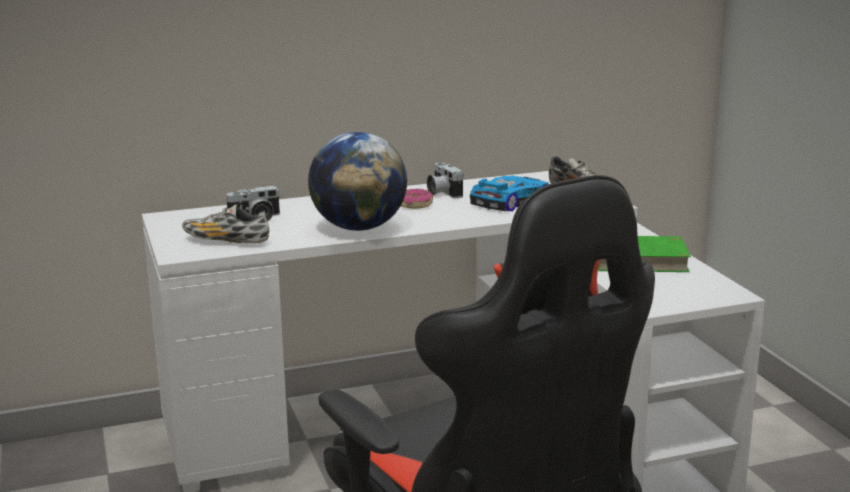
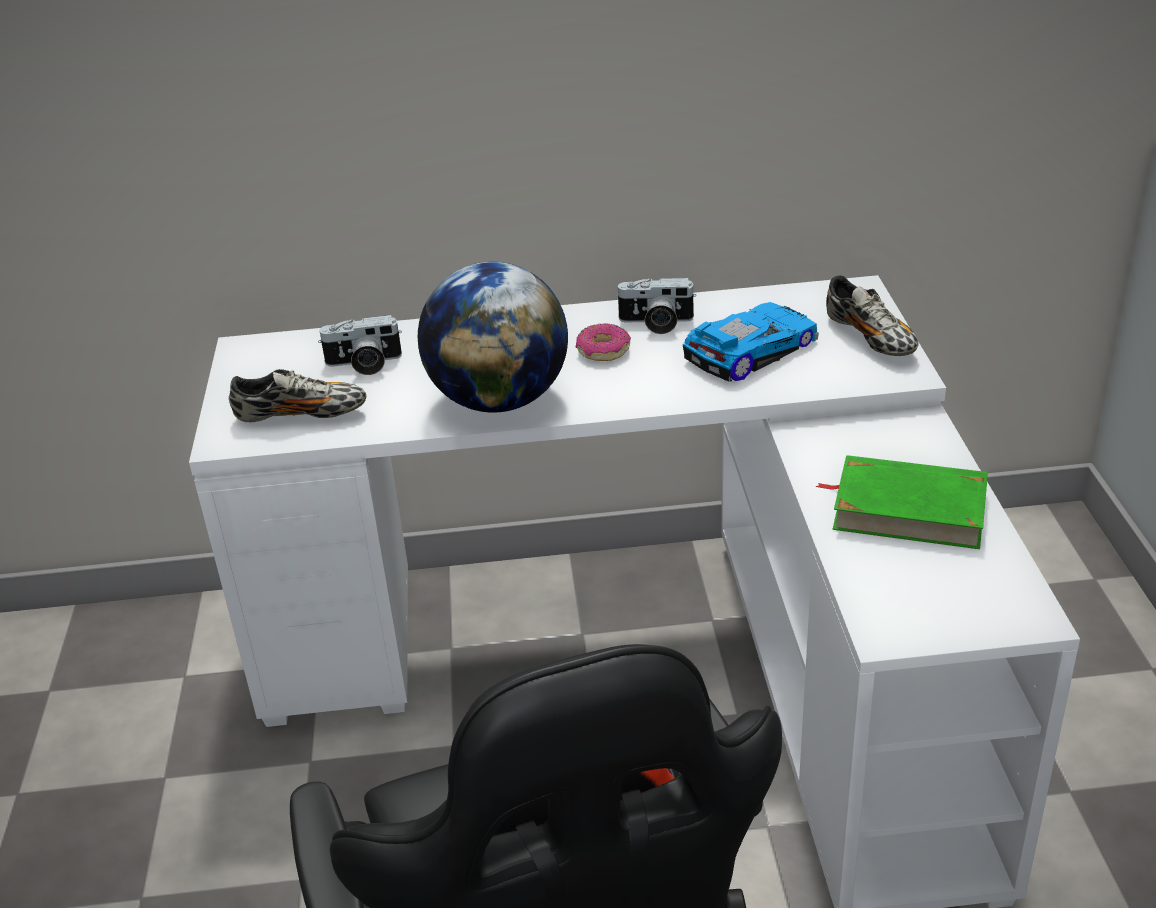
camera: 15 degrees right, 15 degrees up
(226, 241) = (301, 415): shoe -> shoe turned 150 degrees clockwise
(442, 193) = (656, 323): camera -> camera turned 75 degrees counterclockwise

